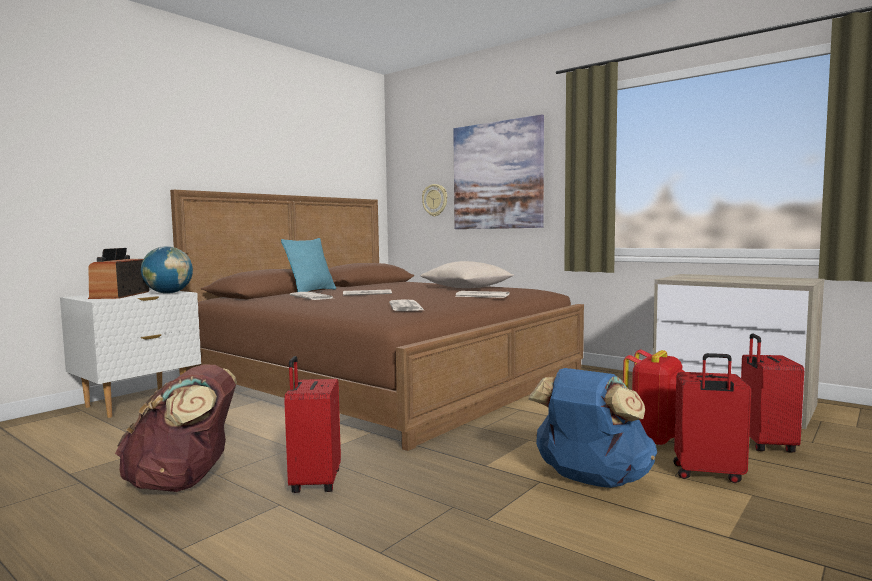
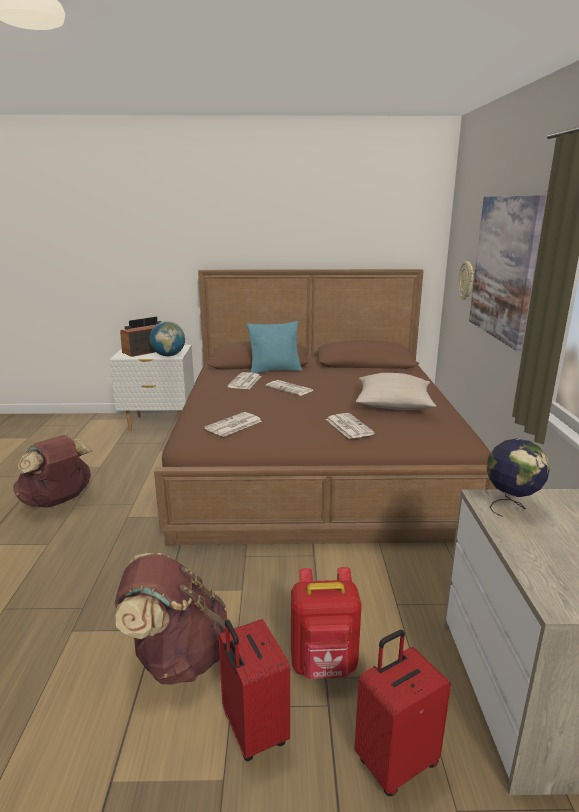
camera: 50 degrees right, 15 degrees up
(314, 483) = (85, 539): red suitcase -> none
(591, 481) = (176, 657): blue backpack -> brown backpack
(687, 278) = (510, 506): none -> globe

